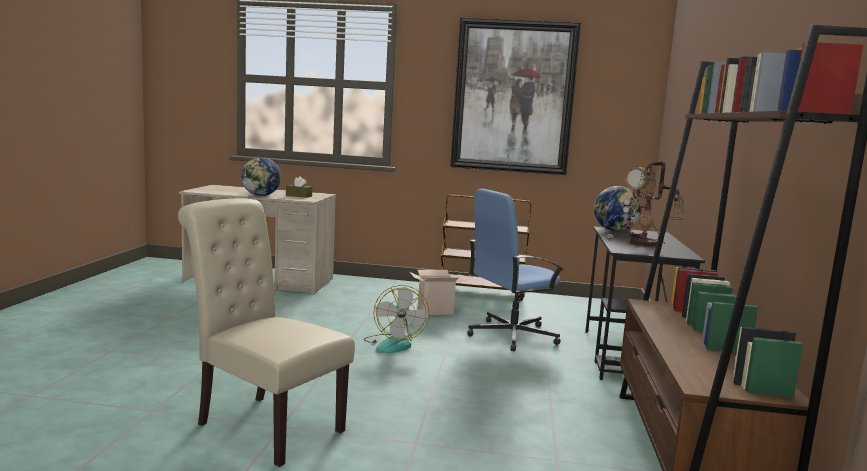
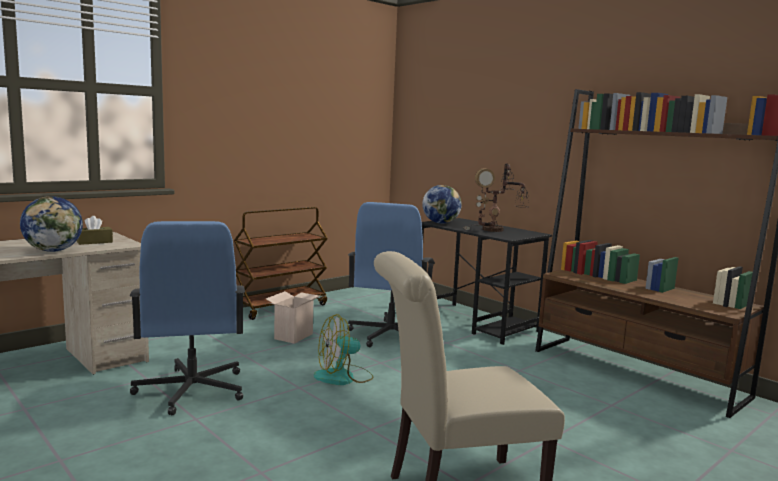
camera: 50 degrees left, 0 degrees up
(294, 315) = (191, 390): none -> blue office chair
(394, 344) = (343, 377): fan -> fan turned 120 degrees clockwise
(513, 97) = (285, 104): picture -> none

